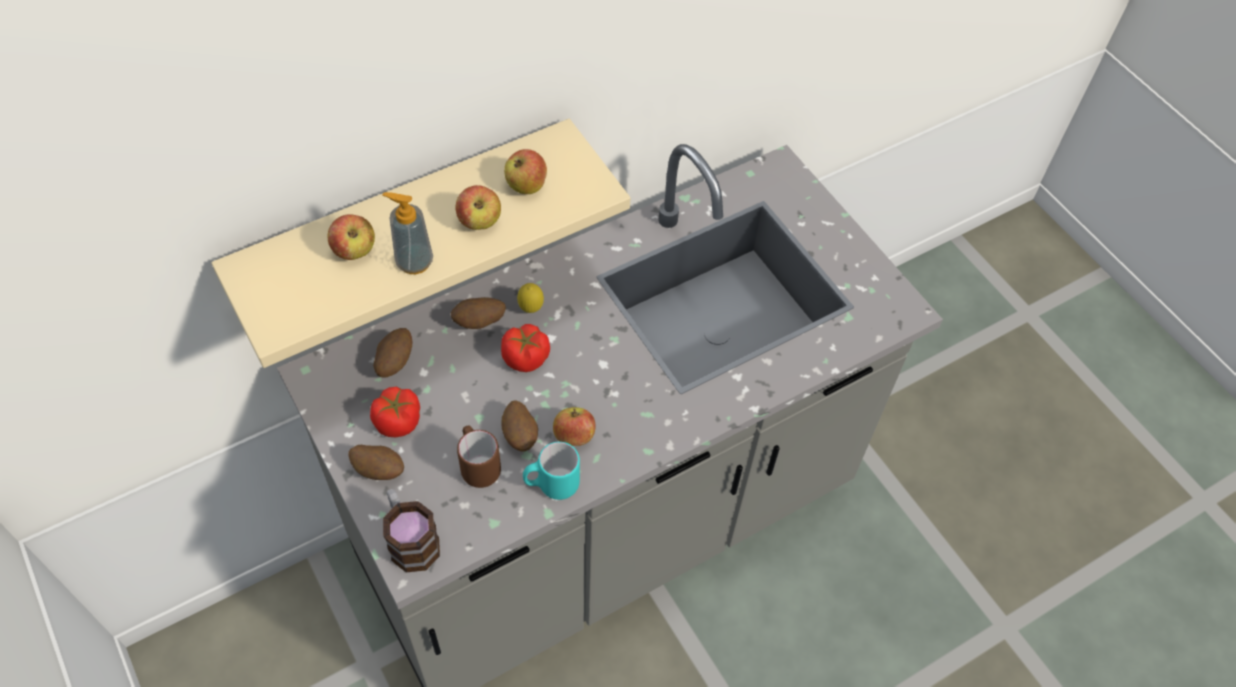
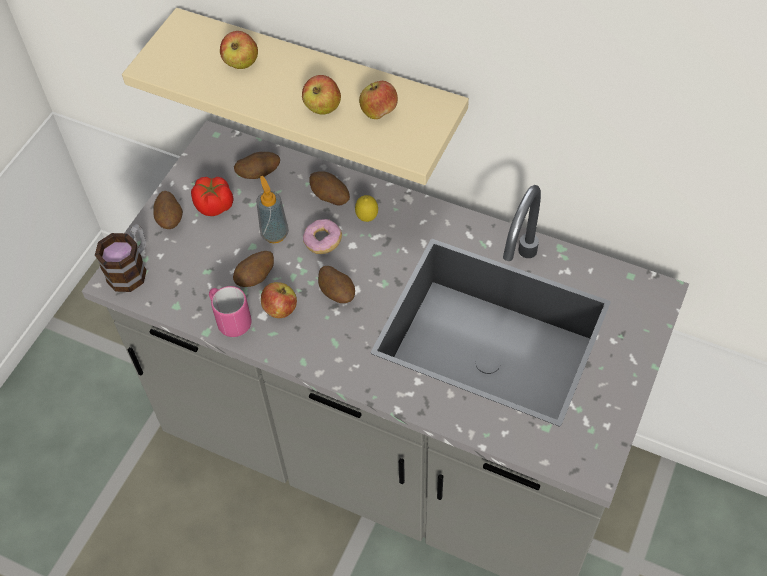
camera: 60 degrees right, 0 degrees up
(414, 262) = (257, 97): soap dispenser -> soap dispenser (274, 234)
(478, 465) = (214, 269): brown mug -> none
(526, 358) = (323, 242): tomato -> donut
(551, 484) = (230, 320): turquoise mug -> pink mug
(595, 381) = (337, 293): none -> potato

